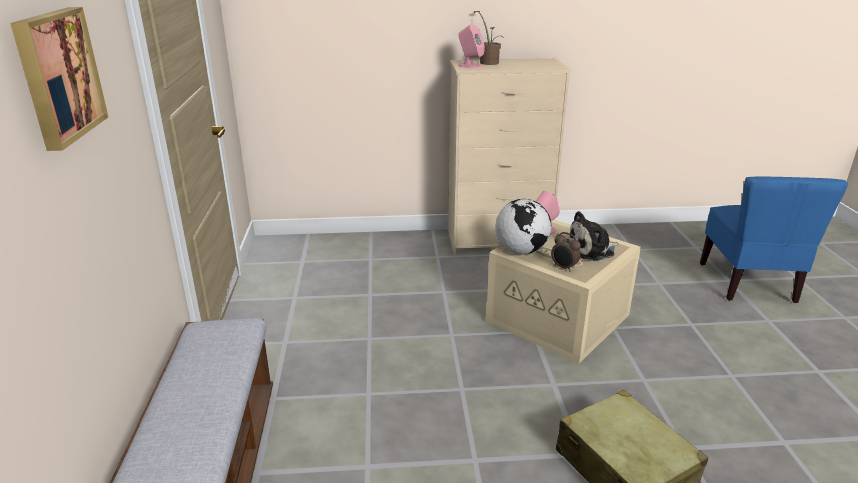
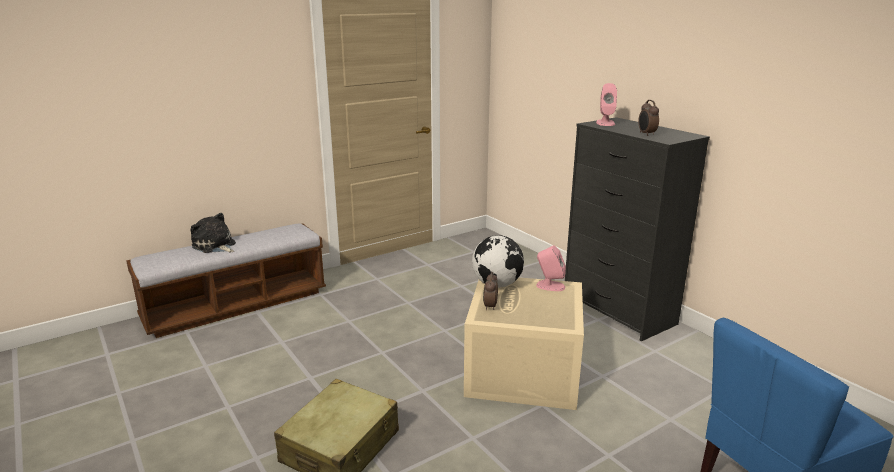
camera: 60 degrees right, 5 degrees down
(57, 76) = (210, 57): picture -> none
(488, 62) = (632, 124): potted plant -> none
(499, 241) = (619, 311): beige dresser -> black dresser
(528, 66) = (646, 134): none -> alarm clock
(592, 250) = (541, 313): plush toy -> plush toy (215, 246)

